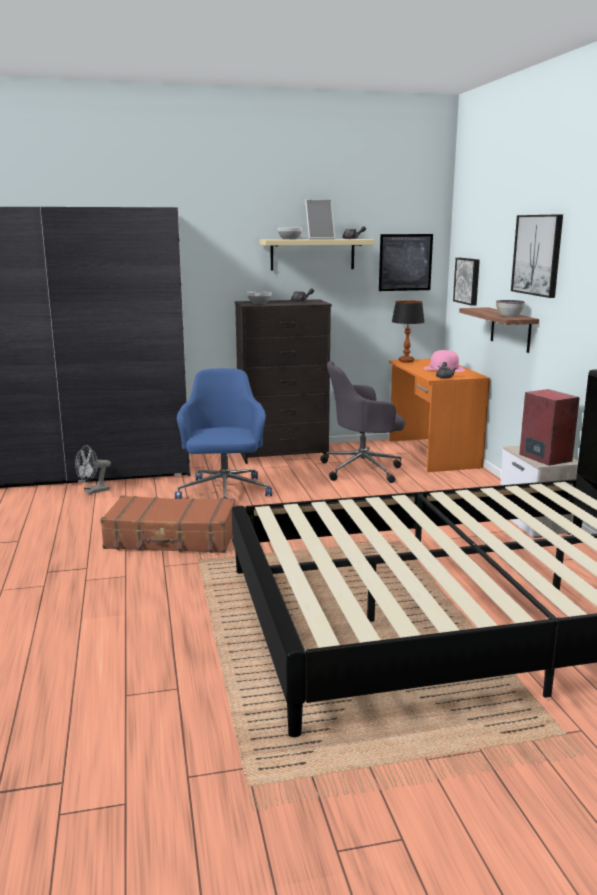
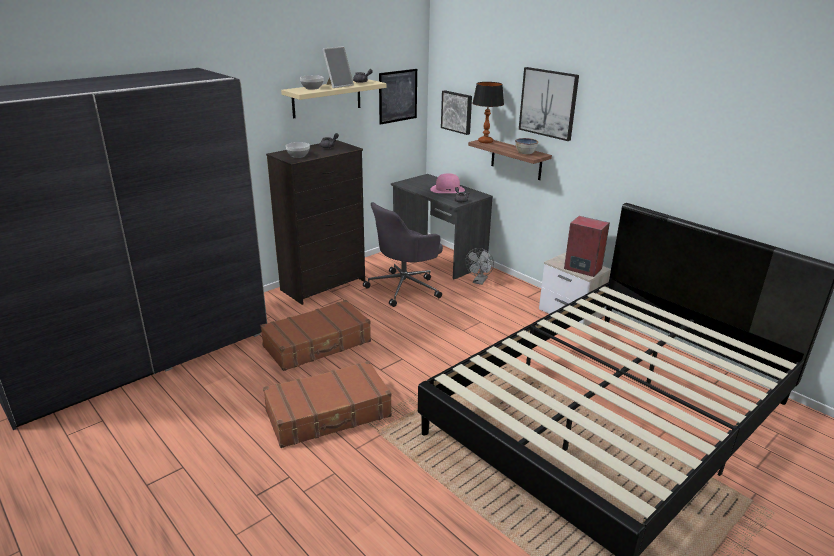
camera: 30 degrees left, 10 degrees up
(93, 491) = (191, 378): grey fan -> grey fan (479, 282)
(224, 492) = (318, 344): blue office chair -> brown suitcase
(406, 361) = (406, 183): table lamp -> table lamp (485, 141)
(432, 453) = (438, 258): orange desk -> grey desk

